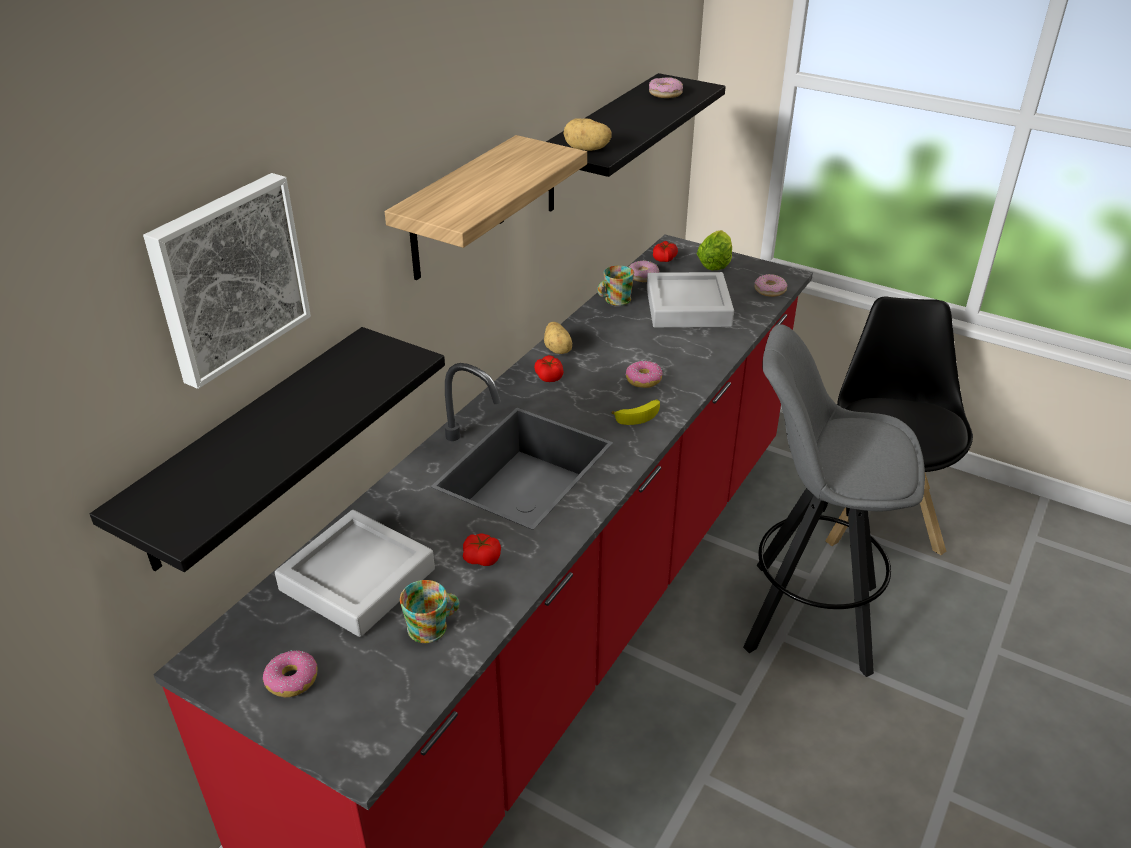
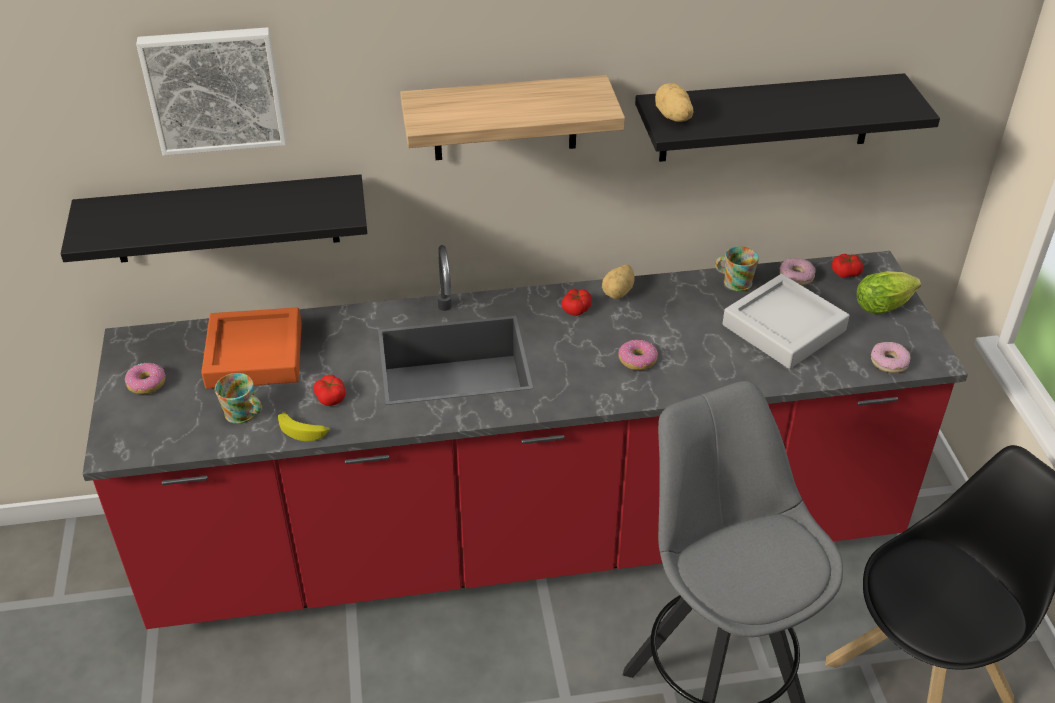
camera: 50 degrees right, 5 degrees up
(357, 579) = (254, 355): grey tray -> orange tray
(638, 415) = (585, 383): banana -> banana (304, 430)
(665, 93) = (859, 98): donut -> none

